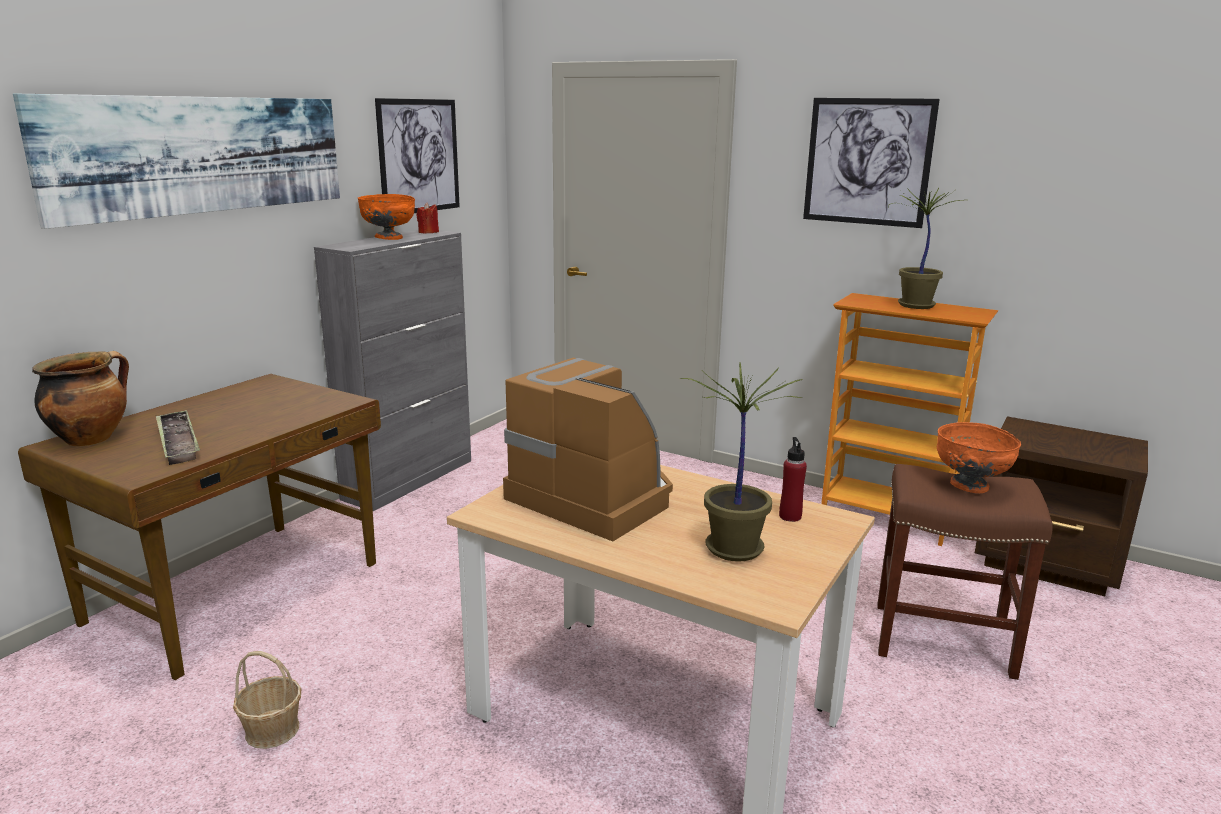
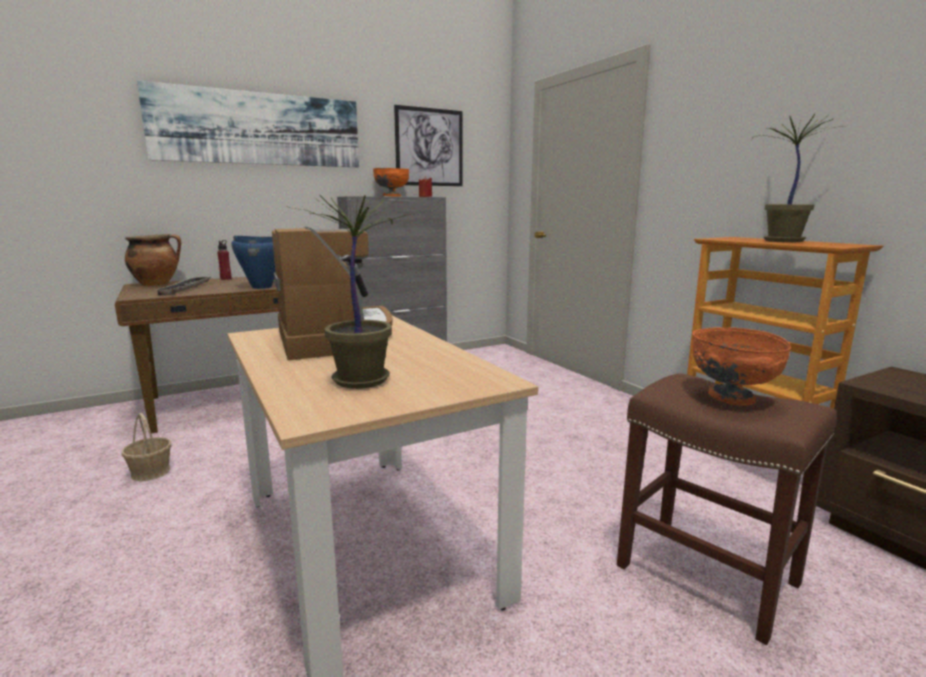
camera: 30 degrees right, 5 degrees down
(294, 418) = (261, 287): none -> blue cooking pot
(790, 516) = (456, 371): red bottle -> red bottle (226, 279)
(867, 162) = (752, 109): picture -> none

